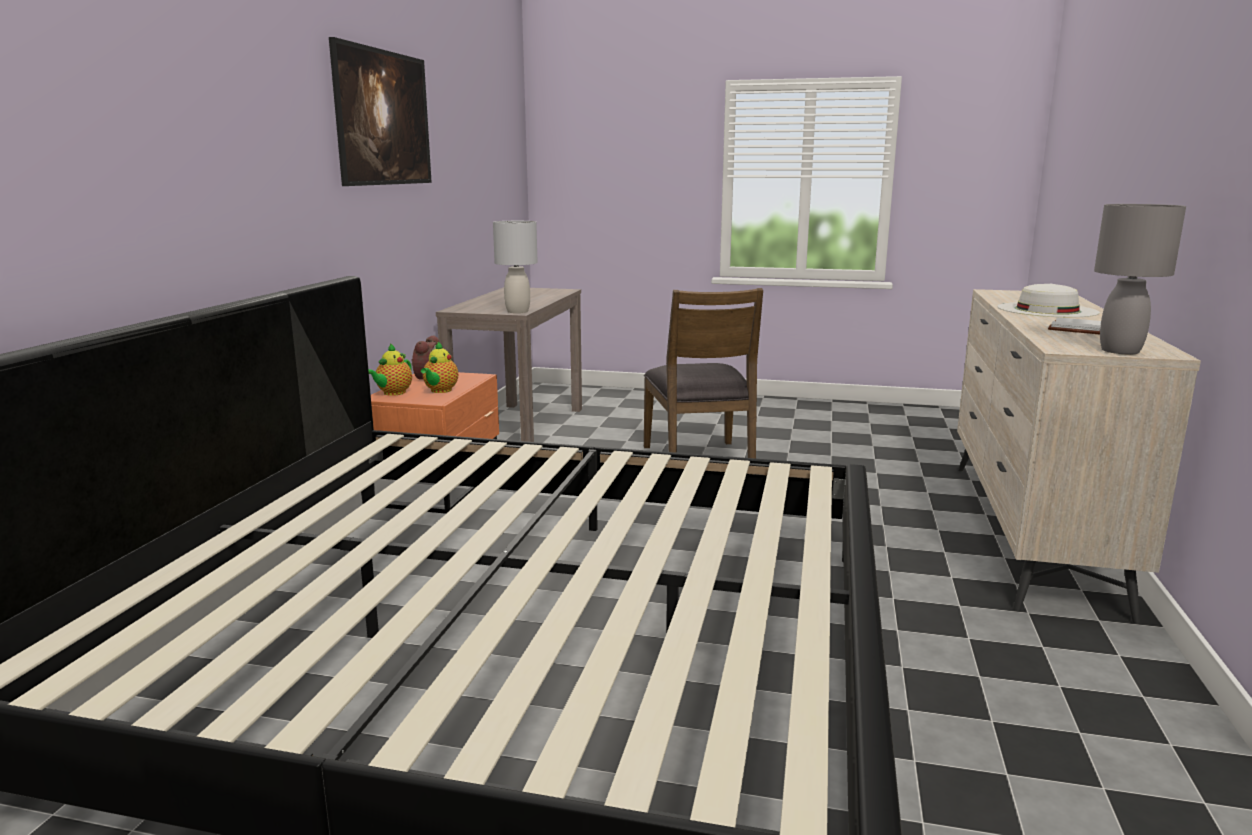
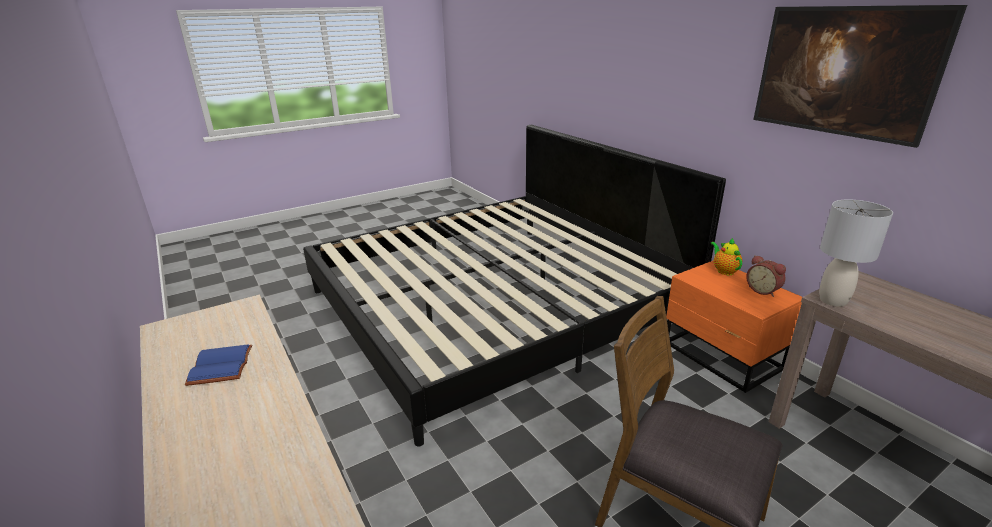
camera: 135 degrees right, 10 degrees up
(440, 391) = (716, 284): teapot -> none
(1047, 310) = (244, 448): white hat -> none
(1075, 329) = (222, 366): white book -> blue book
(1120, 351) = (199, 319): grey table lamp -> none

